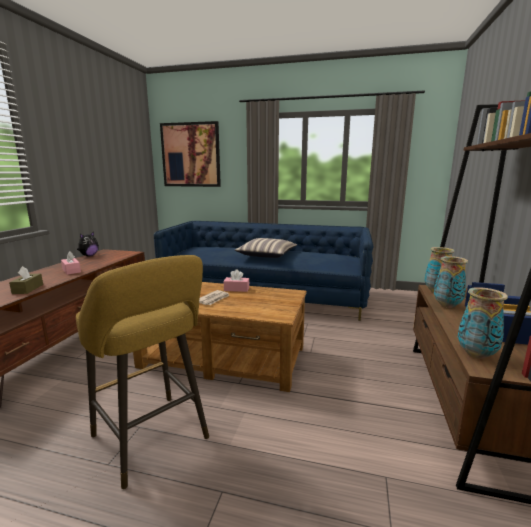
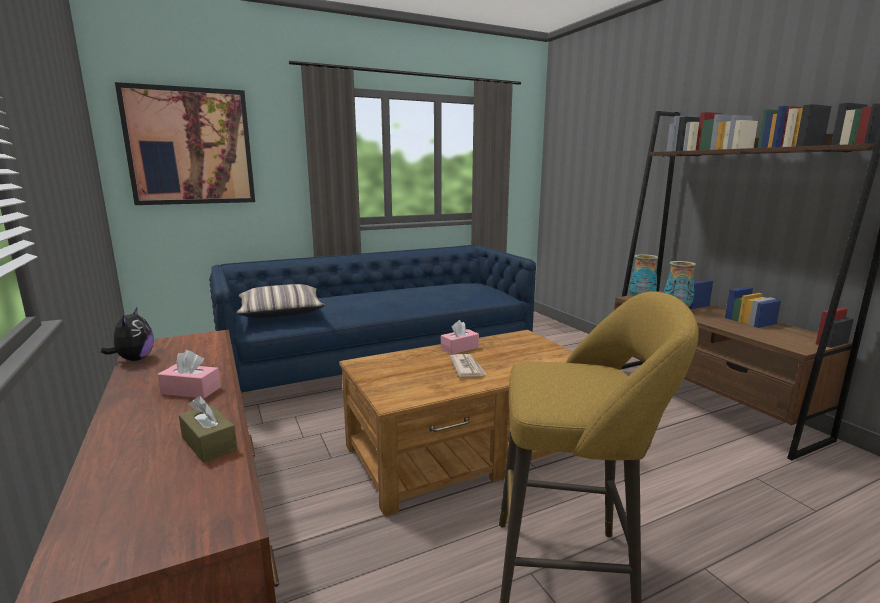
camera: 40 degrees left, 0 degrees up
(267, 255) = (391, 299): pillow -> pillow (281, 312)
(476, 355) = (776, 340): vase -> none

